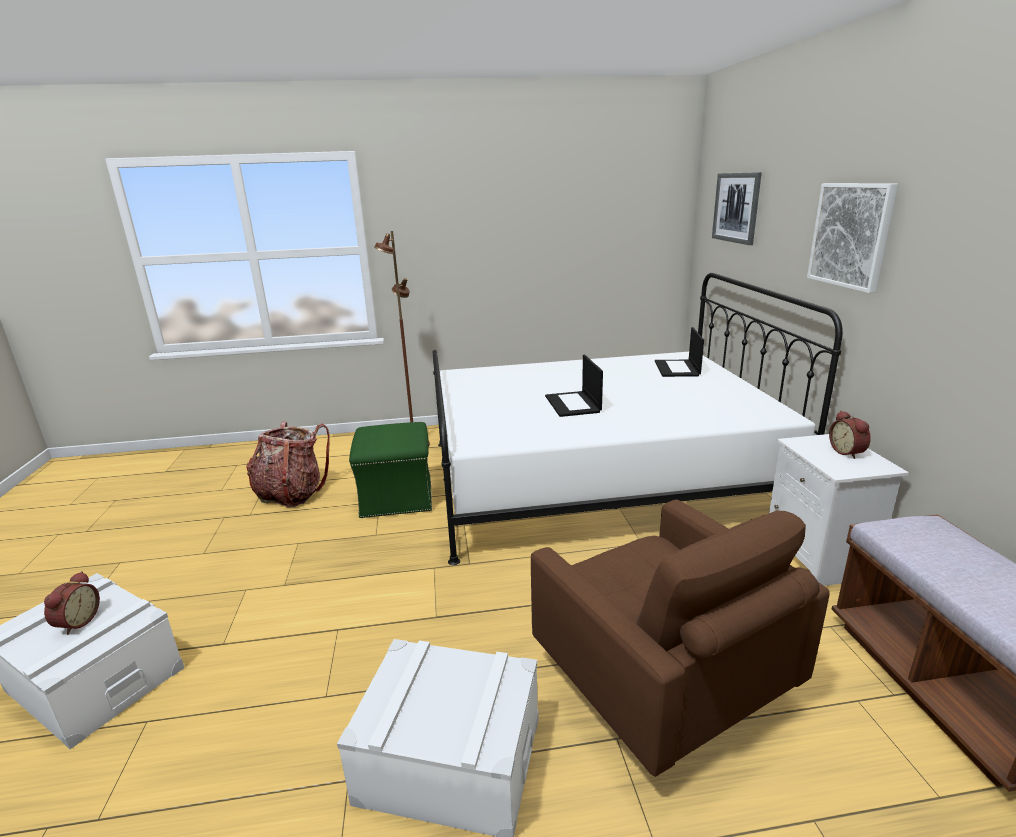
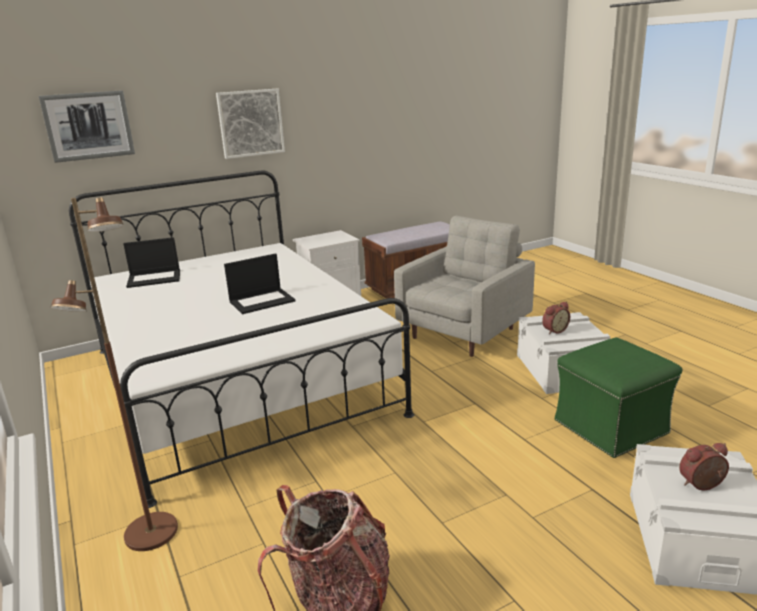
camera: 110 degrees left, 0 degrees up
(397, 498) = (315, 487): green ottoman -> green ottoman (611, 426)
(661, 684) = (465, 332): brown armchair -> grey armchair
(848, 452) = (322, 237): alarm clock -> alarm clock (554, 330)

